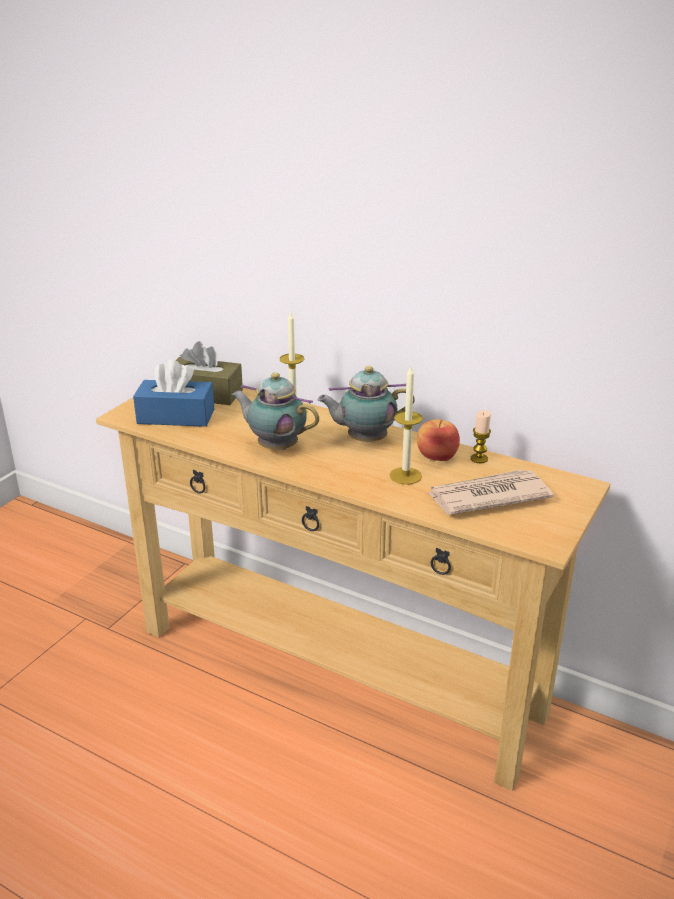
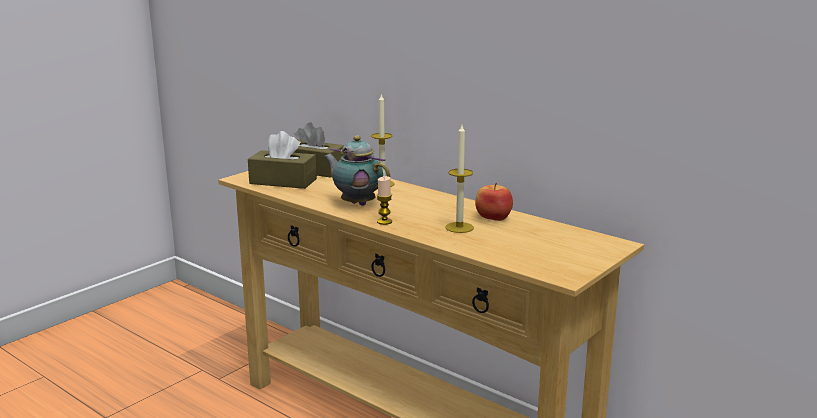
camera: 10 degrees right, 10 degrees down
(176, 416) = (283, 181): blue tissue box -> brown tissue box
(364, 440) = (434, 204): teapot -> none
(479, 459) = (530, 221): candle -> candle (384, 222)
(487, 496) = (525, 244): newspaper -> none

